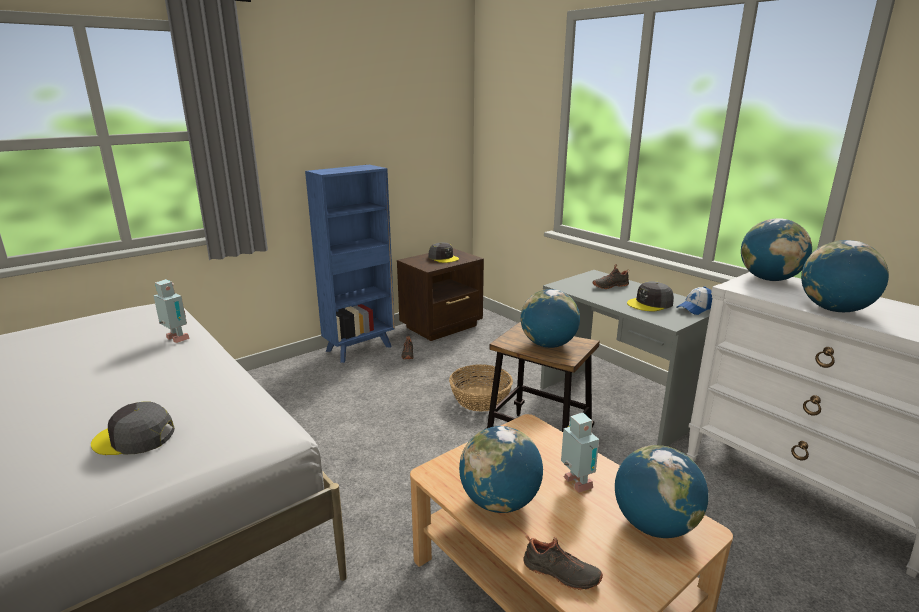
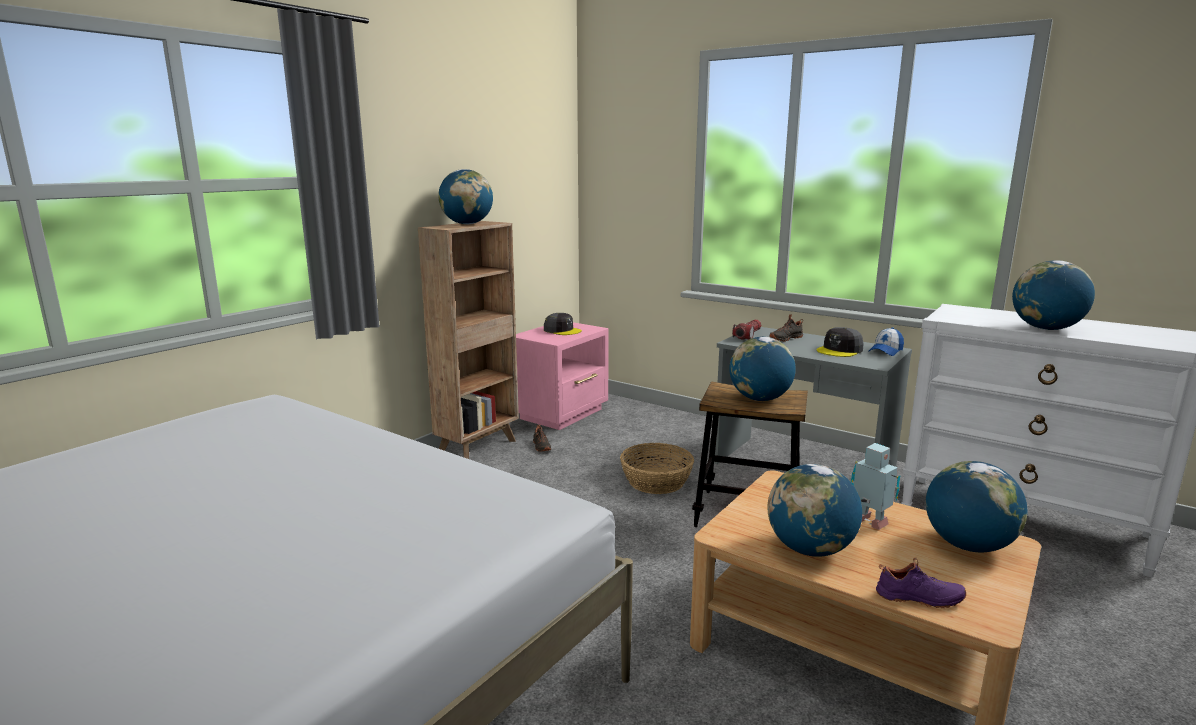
camera: 15 degrees left, 5 degrees down
(134, 438) = (407, 526): grey cap -> none
(176, 339) = (340, 429): toy robot -> none
(360, 348) = (478, 446): blue bookcase -> brown bookcase
(443, 326) = (563, 414): brown nightstand -> pink nightstand
(560, 574) = (919, 599): black shoe -> purple shoe
(578, 280) = (747, 335): none -> flashlight
(769, 279) = (964, 311): globe -> globe (467, 224)

